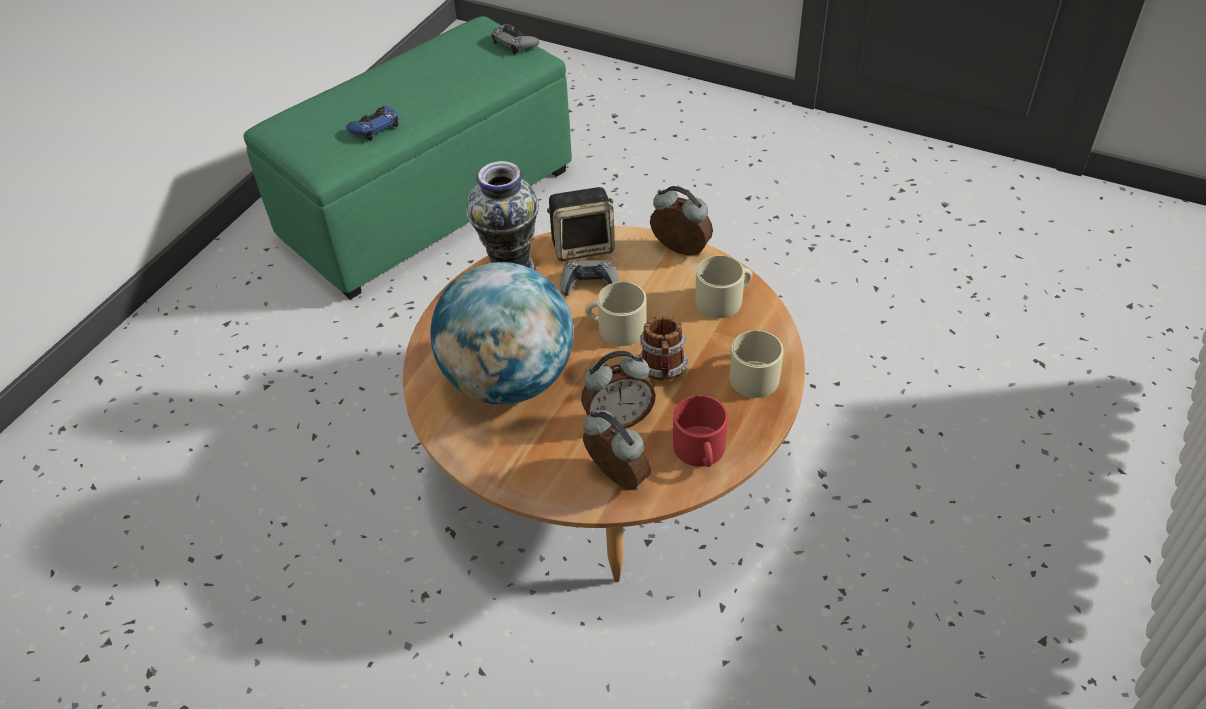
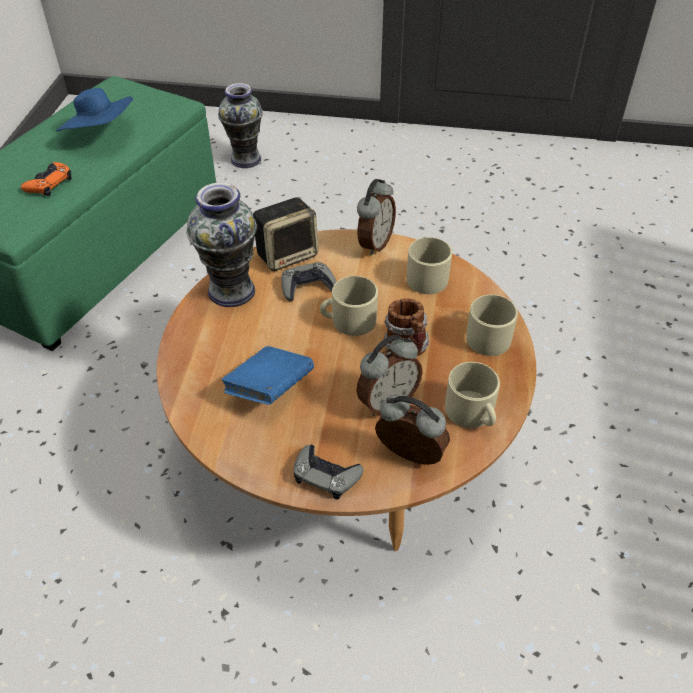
camera: 20 degrees left, 0 degrees up
(375, 127) = (49, 183): blue game controller -> orange game controller
(444, 81) = (101, 134): none -> blue hat
(508, 380) = (270, 389): globe -> blue book
(514, 43) = (153, 93): grey game controller -> grey game controller (326, 475)
(621, 125) = (246, 159): none -> vase
(679, 251) = (374, 243): alarm clock -> alarm clock turned 105 degrees clockwise
(700, 451) = (472, 413): red mug -> beige mug

